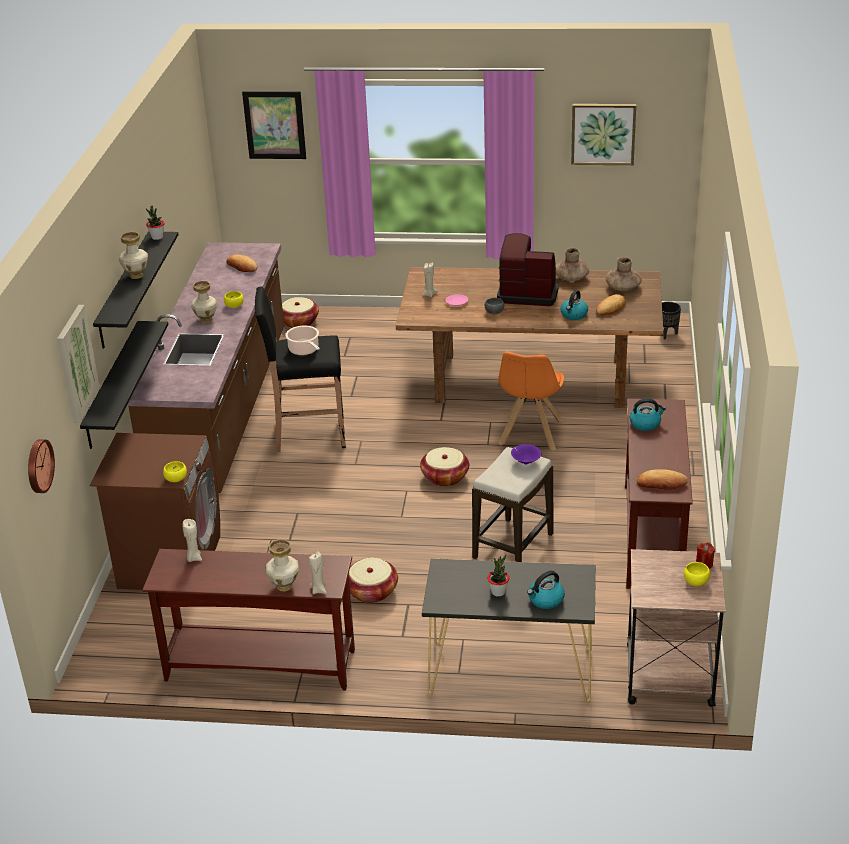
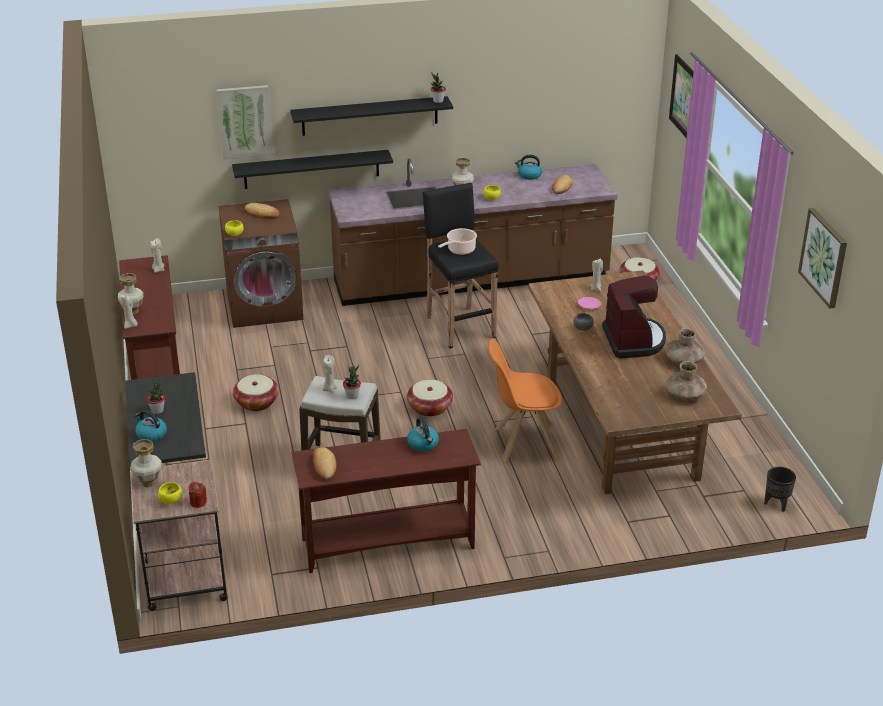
camera: 70 degrees right, 0 degrees up
(38, 466) = (146, 152): wall clock -> none
(136, 275) = (370, 107): vase -> vase (148, 482)
(506, 474) = (329, 389): none -> beige candle
(525, 462) = (352, 396): purple bowl -> potted plant
(574, 315) = (606, 373): kettle -> kettle (529, 175)
(610, 308) = (636, 393): bread -> bread (262, 213)

